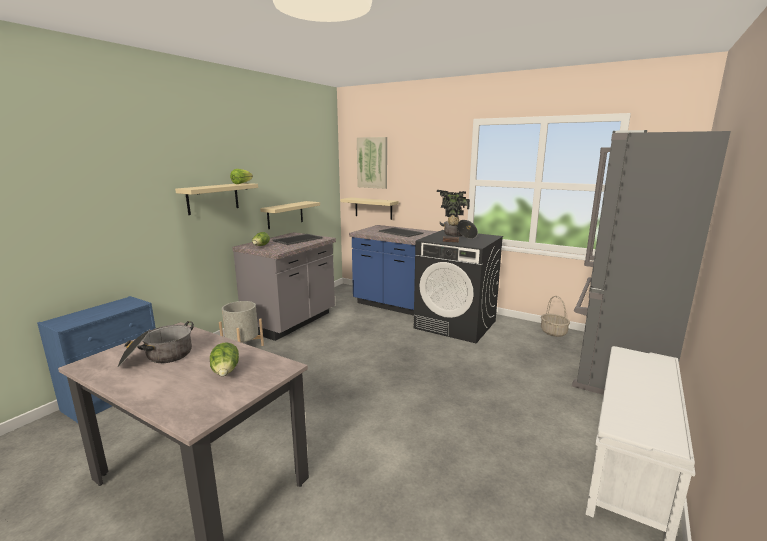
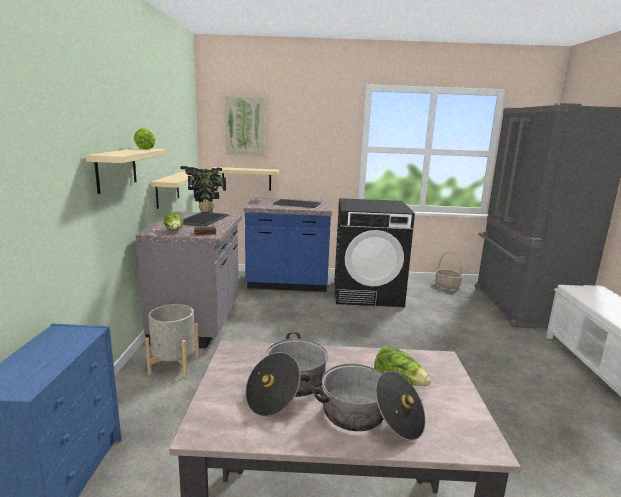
camera: 30 degrees left, 0 degrees up
(451, 241) = (374, 208): potted plant -> potted plant (205, 233)
(459, 235) = (367, 202): cooking pot -> cooking pot (369, 417)

